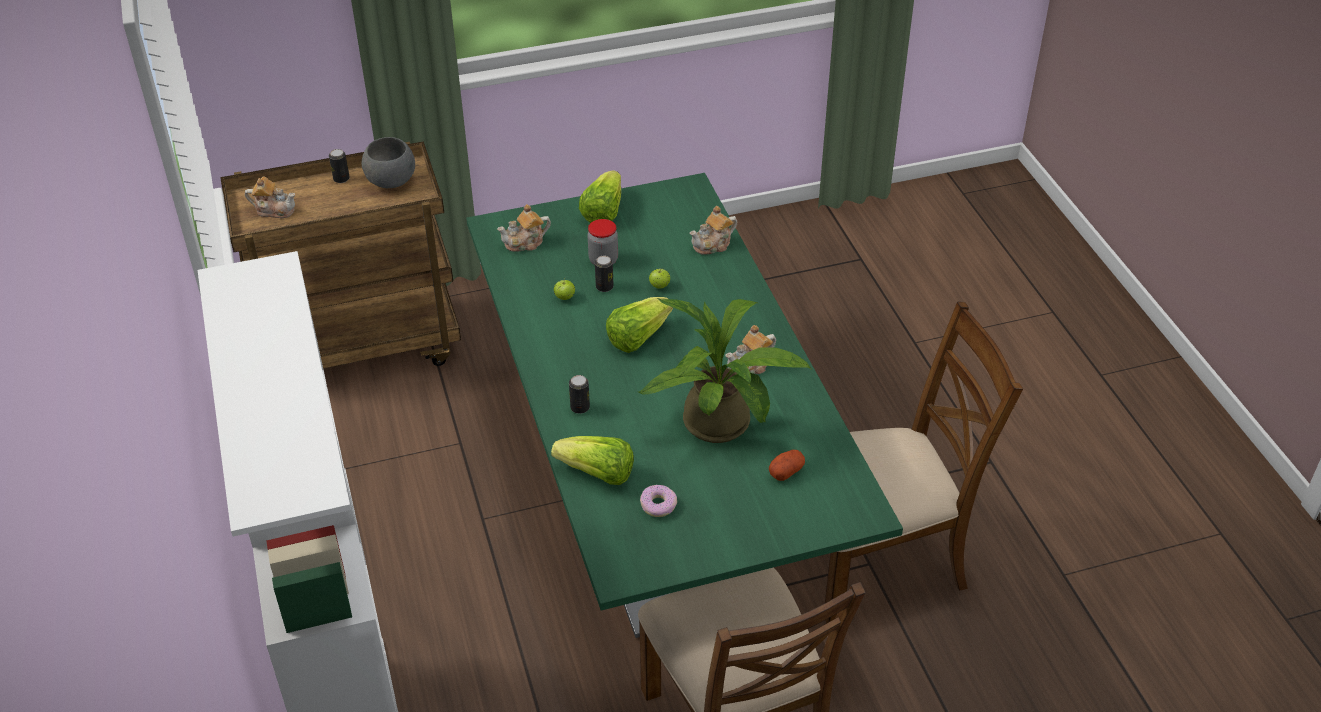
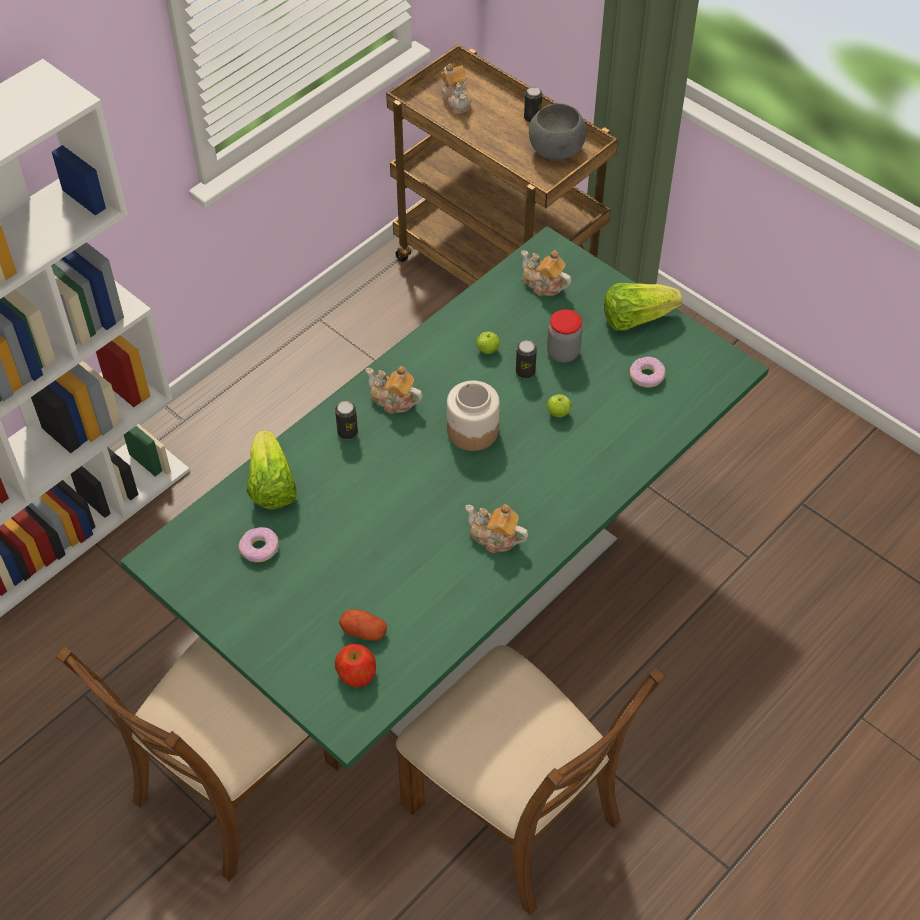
camera: 60 degrees right, 10 degrees up
(637, 337) = (472, 430): lettuce -> jar
(663, 229) = (647, 376): none -> donut
(713, 245) = (655, 427): teapot -> teapot (393, 400)
(724, 426) = (394, 553): potted plant -> none
(823, 490) = (356, 673): none -> apple

